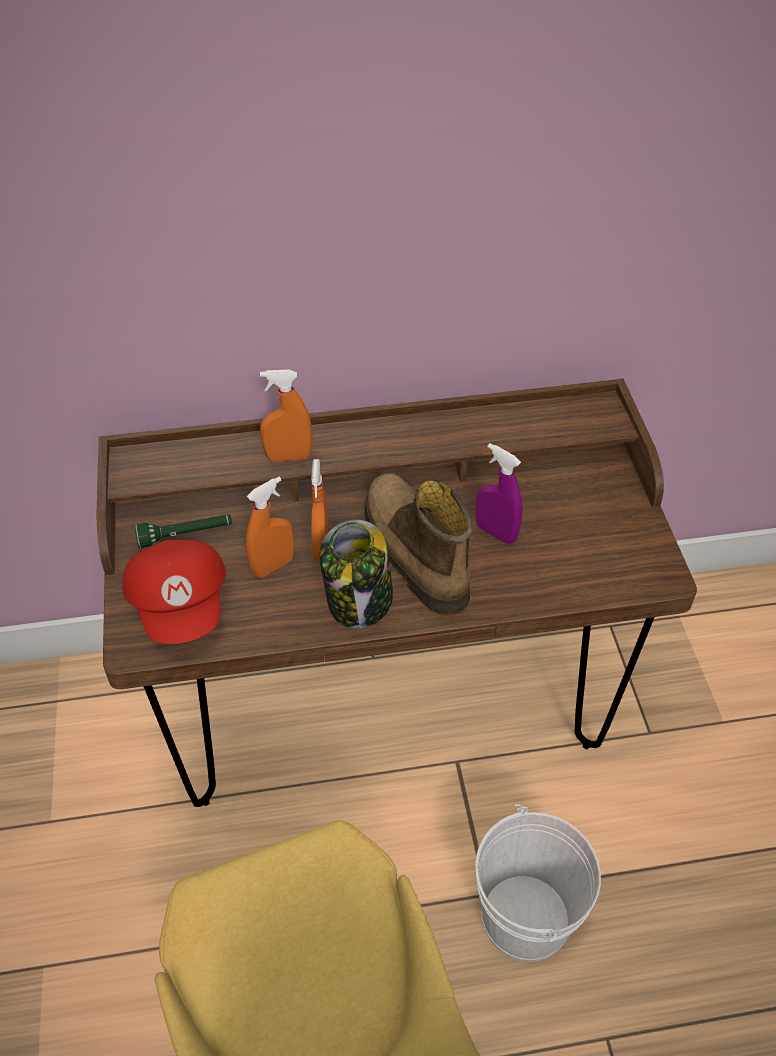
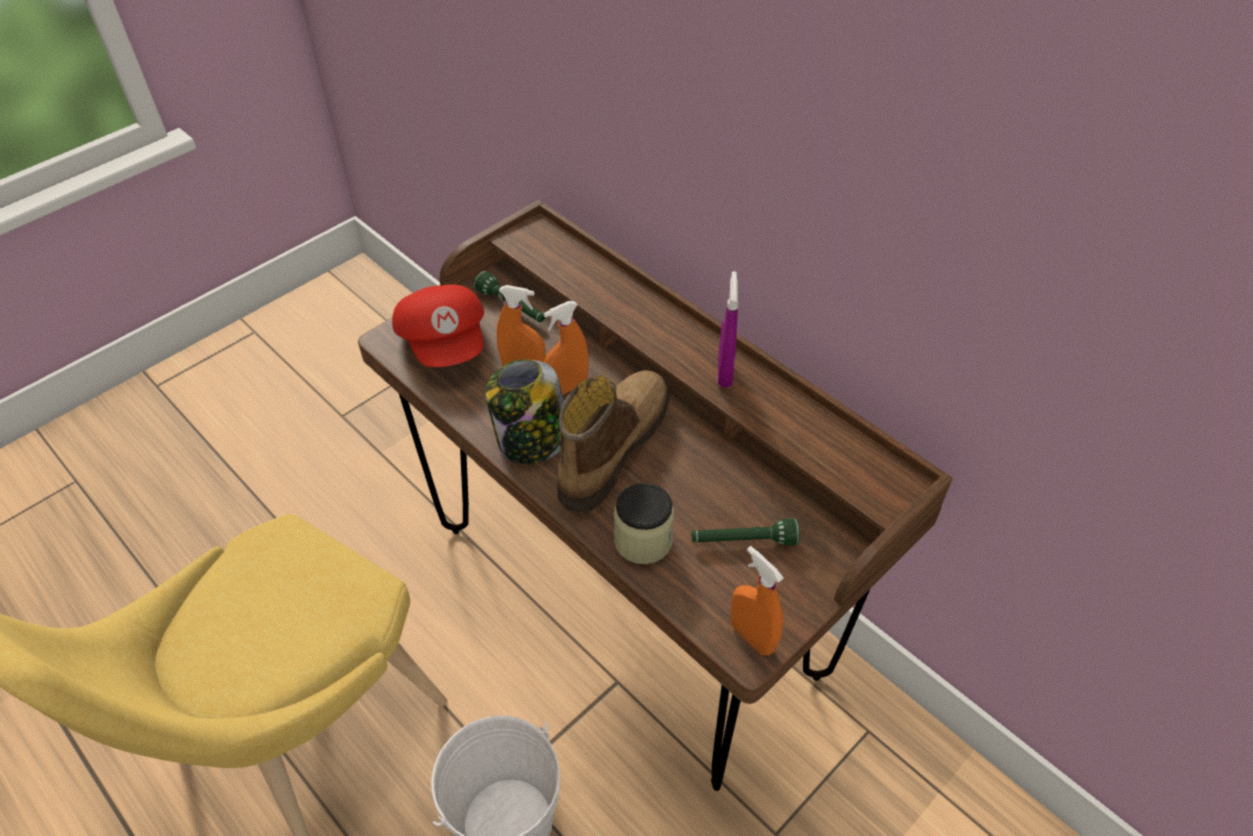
camera: 55 degrees right, 0 degrees up
(182, 604) = (446, 342): red cap -> red cap turned 60 degrees counterclockwise
(288, 457) = (618, 307): orange spray bottle -> orange spray bottle (752, 636)
(495, 533) = (685, 492): purple spray bottle -> purple spray bottle (724, 372)
(521, 583) = (643, 540): none -> jar
(567, 525) = (743, 541): none -> green flashlight

